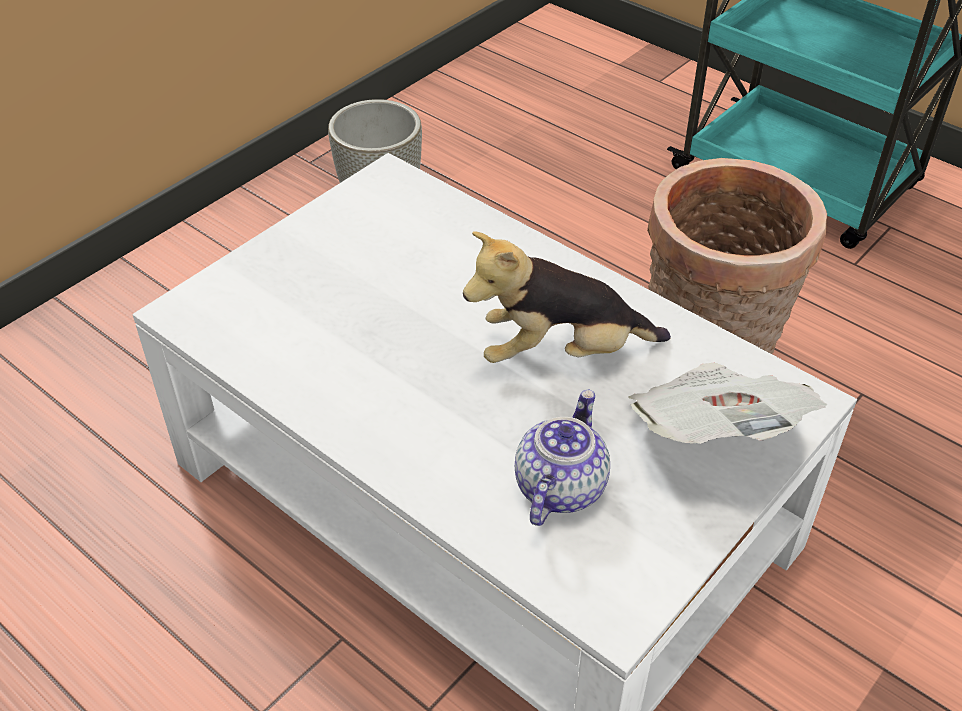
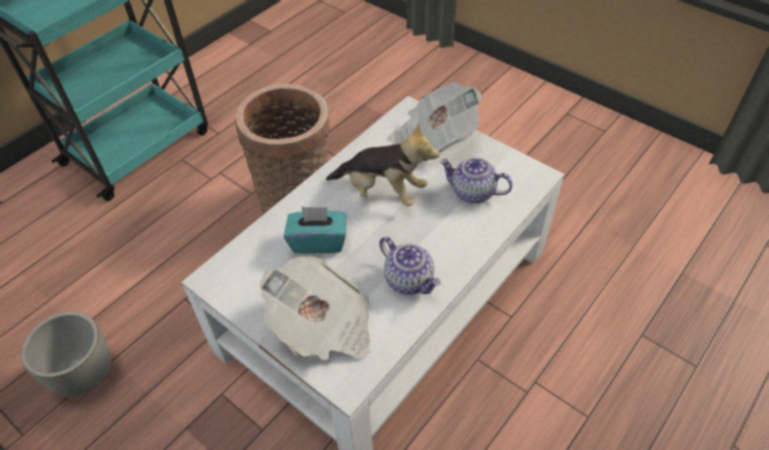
camera: 90 degrees left, 5 degrees up
(283, 285) = (323, 326): none -> newspaper
(352, 383) = (409, 280): none -> teapot
(447, 276) = (318, 241): none -> turquoise tissue box
(560, 353) = (382, 191): plush toy -> plush toy turned 60 degrees counterclockwise

